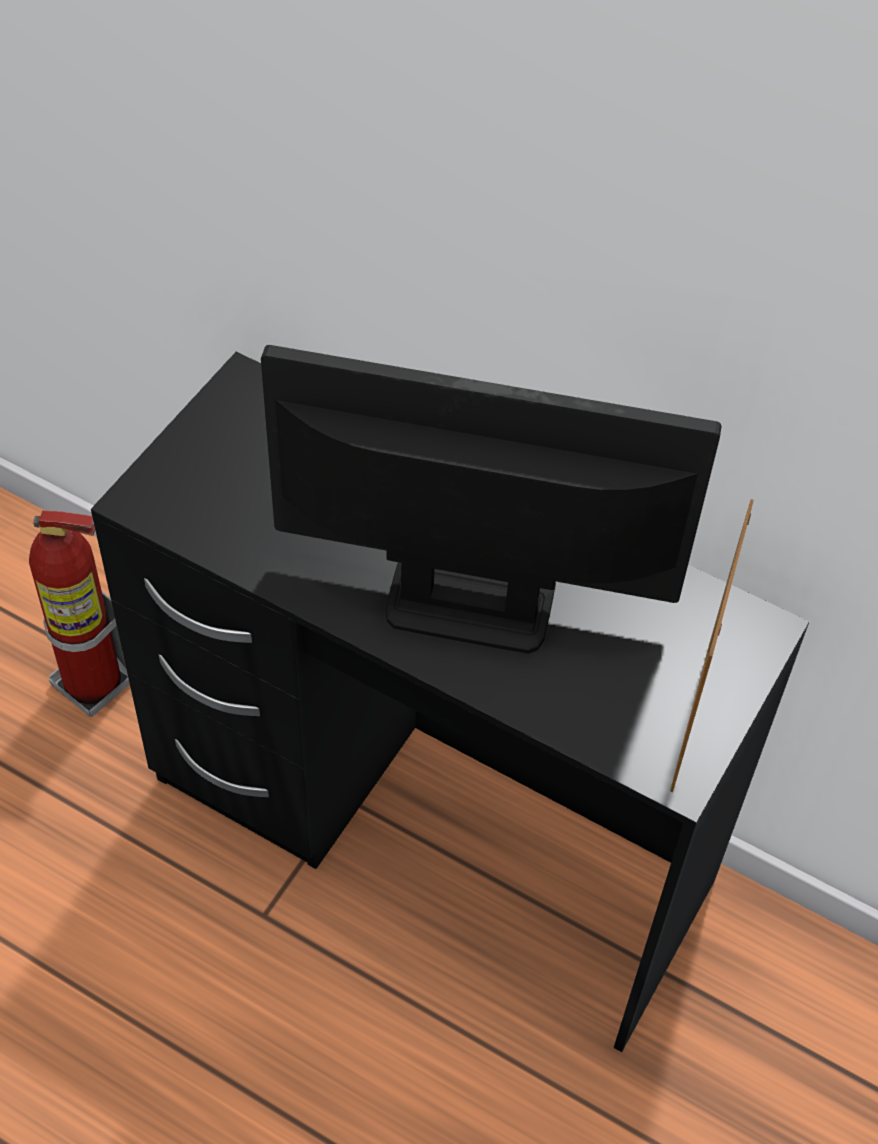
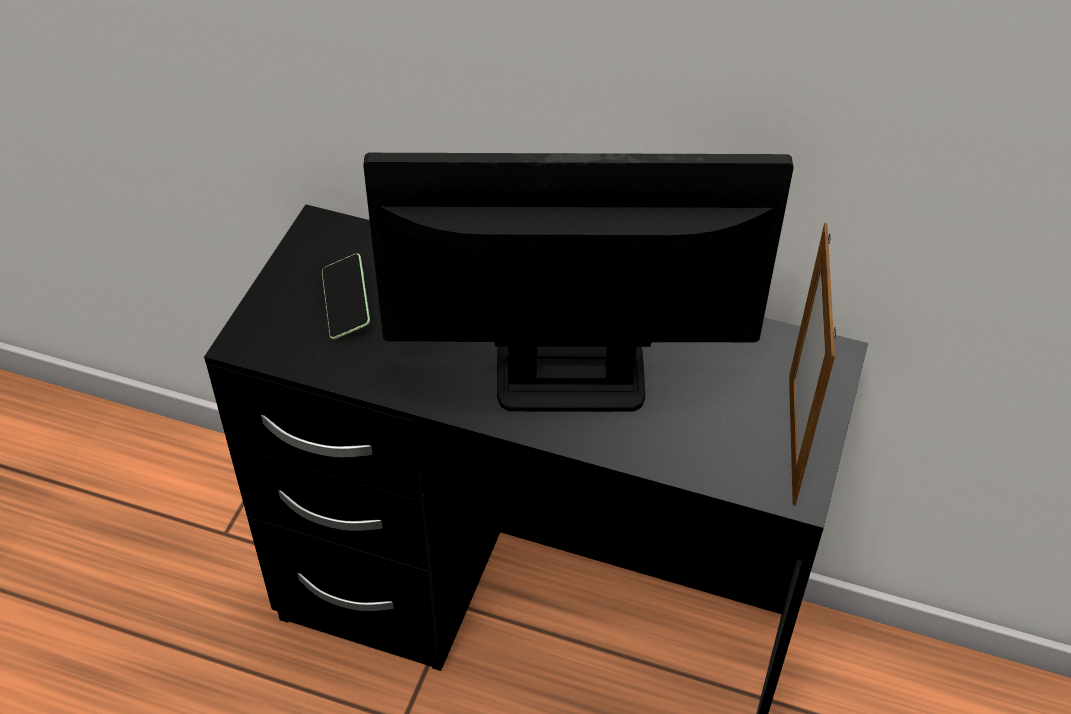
camera: 10 degrees left, 5 degrees down
(94, 684) = (204, 547): fire extinguisher -> none
(252, 477) = (346, 305): none -> phone

